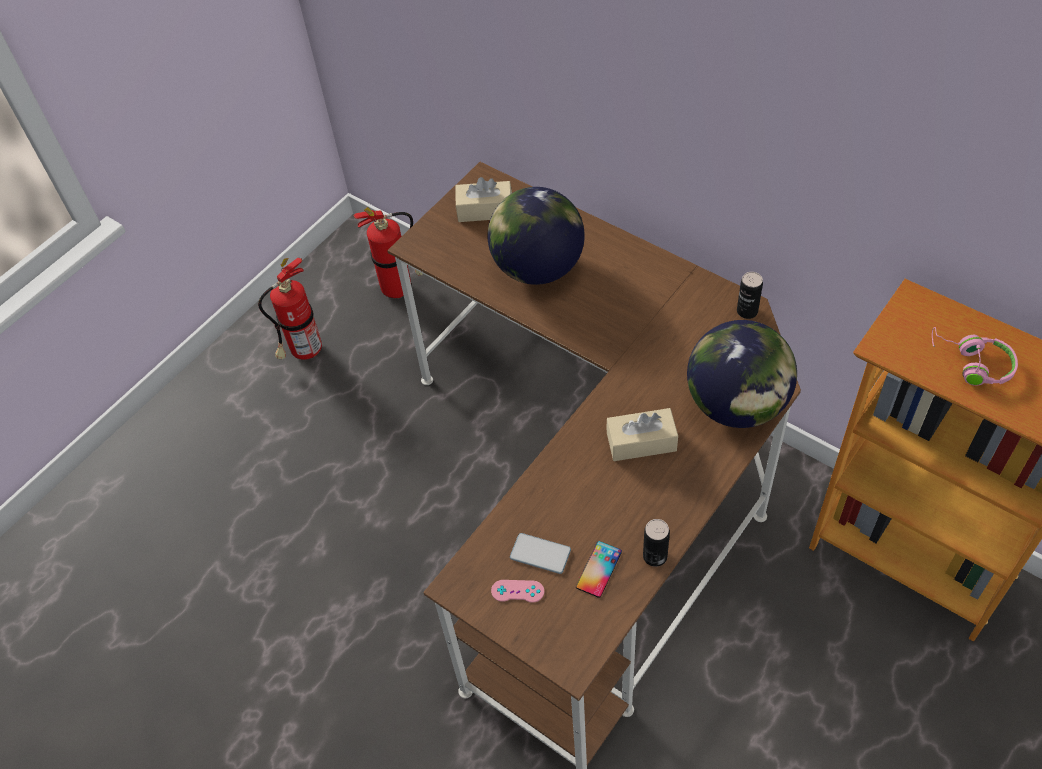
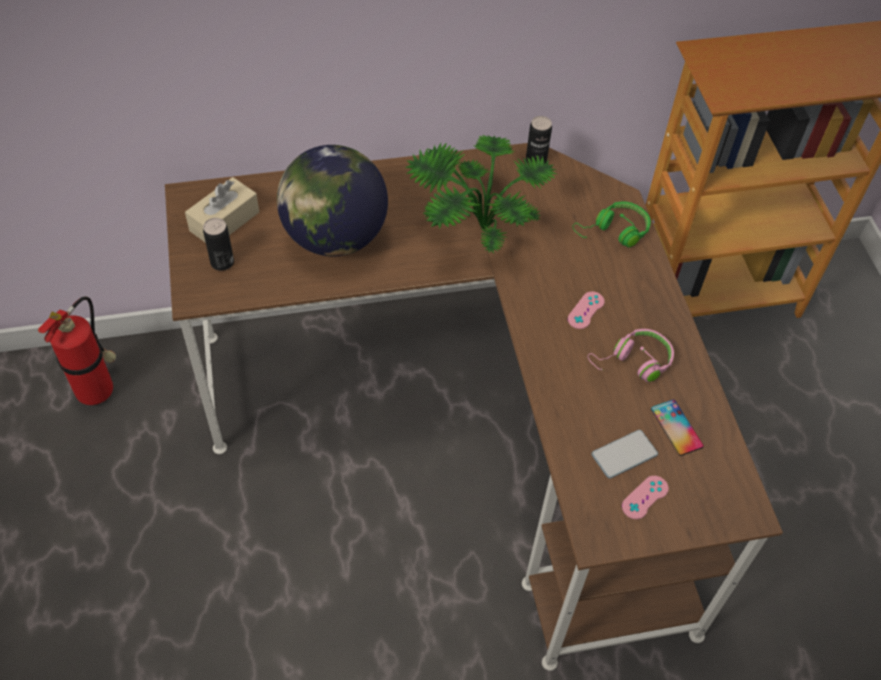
camera: 55 degrees left, 0 degrees up
(304, 353) = (64, 519): fire extinguisher -> none
(639, 326) = (474, 226): none -> potted plant
(641, 442) = (586, 310): beige tissue box -> pink game controller
(655, 556) = (699, 384): can -> can (222, 262)
(737, 405) = (614, 232): globe -> green headphones
(971, 363) = (785, 71): pink headphones -> pink headphones (633, 362)

